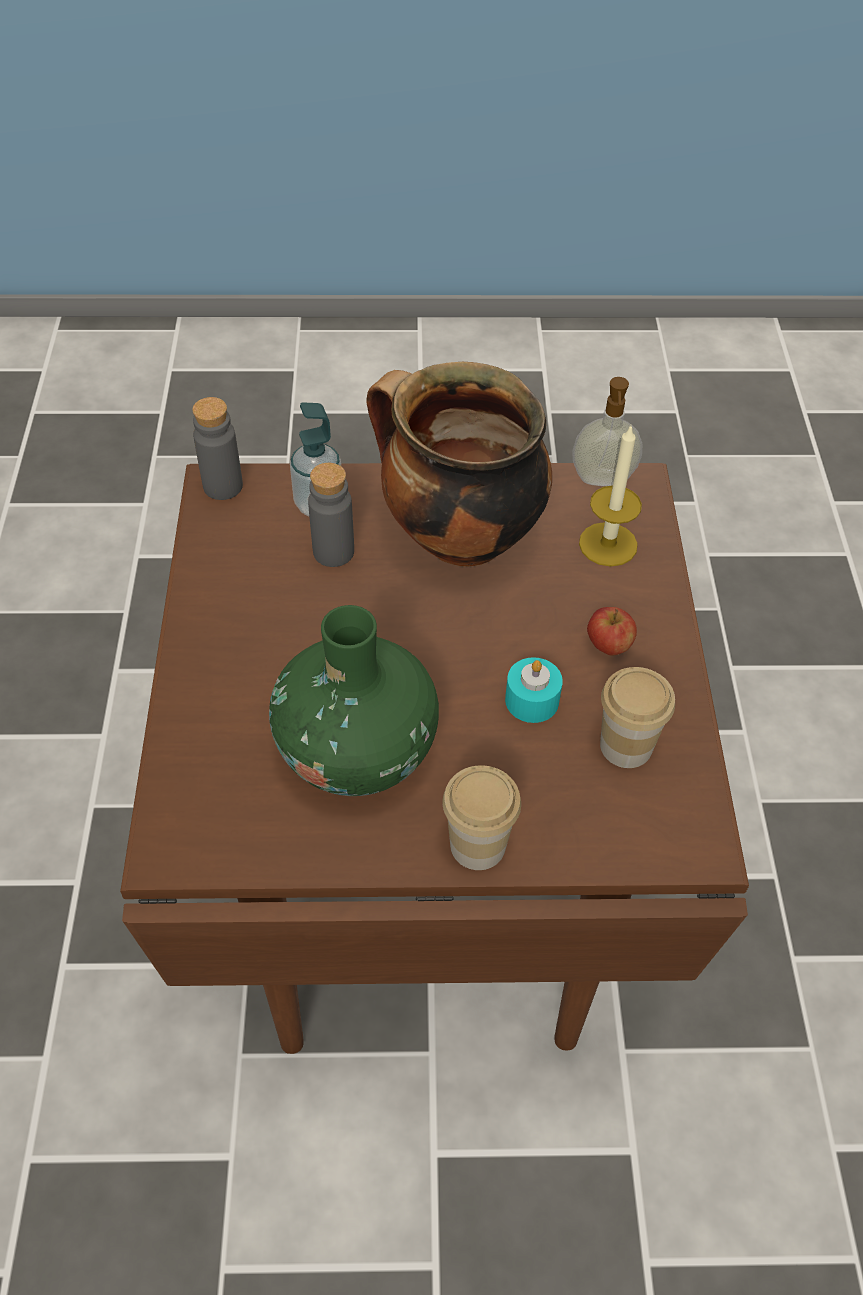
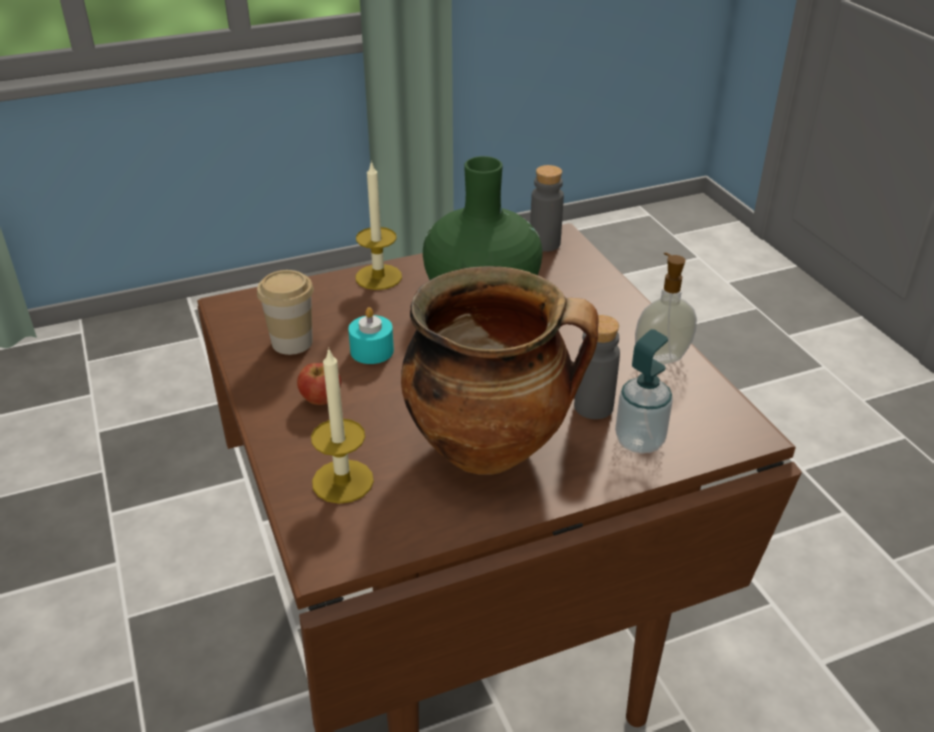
camera: 160 degrees right, 15 degrees down
(223, 486) = (739, 433): grey bottle -> grey bottle (544, 244)
(477, 845) = (378, 277): cup -> candle
(602, 480) = (367, 549): soap dispenser -> soap dispenser (660, 357)

